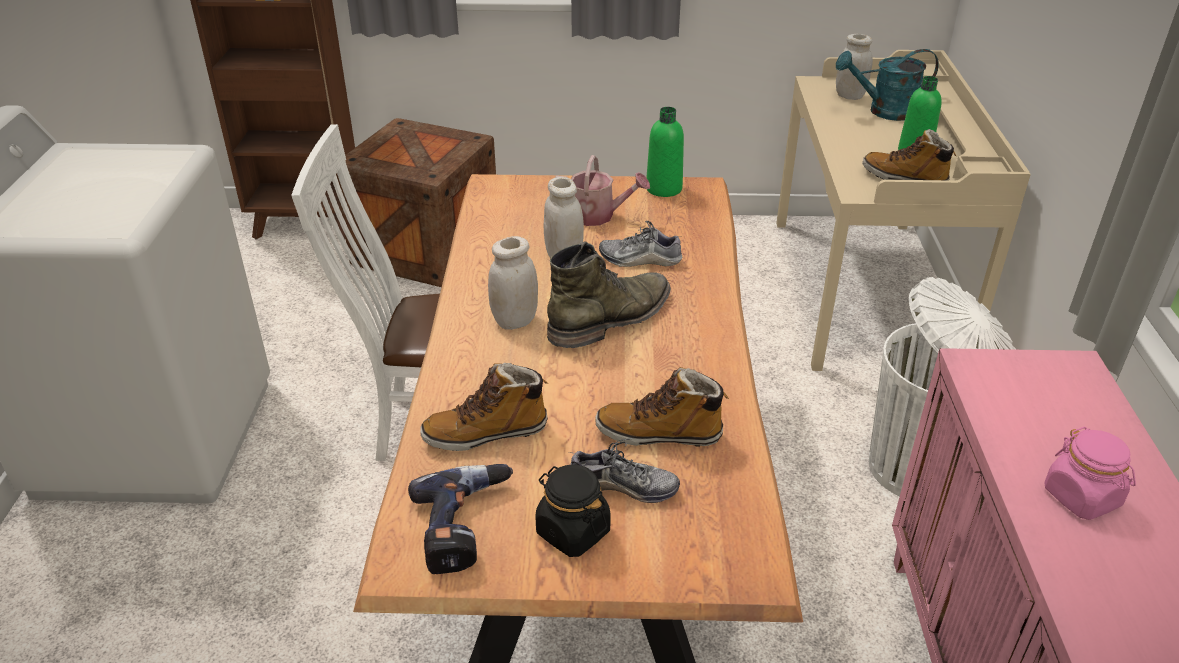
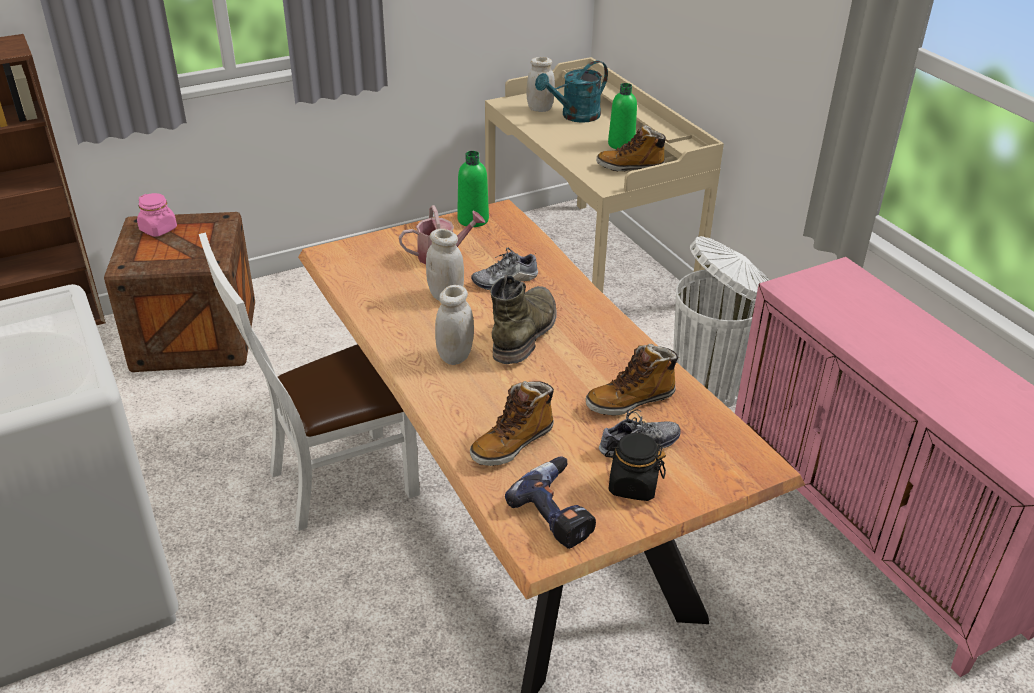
camera: 30 degrees left, 0 degrees up
(1082, 497) = (903, 350): pink jar -> pink jar (158, 229)

